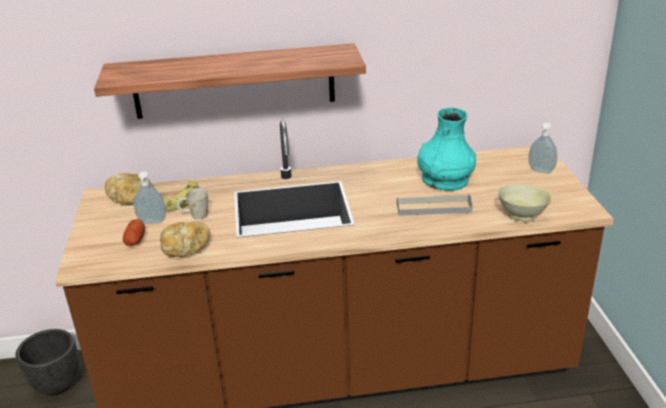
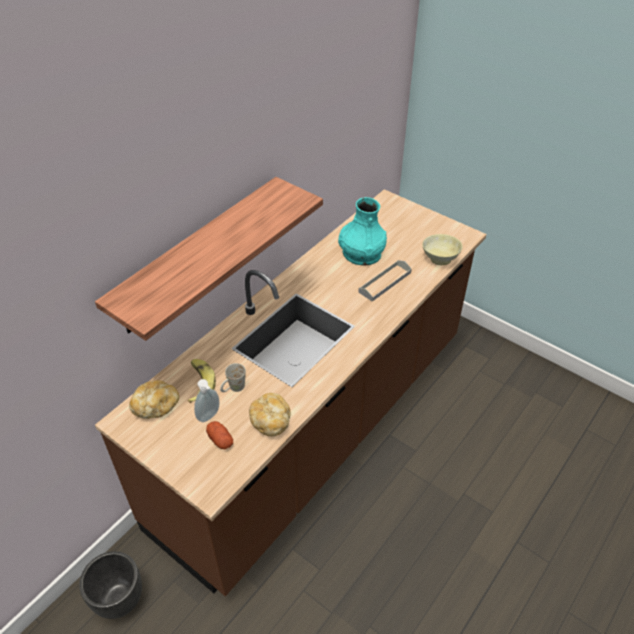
camera: 45 degrees left, 15 degrees up
(540, 171) = (408, 216): soap dispenser -> none

